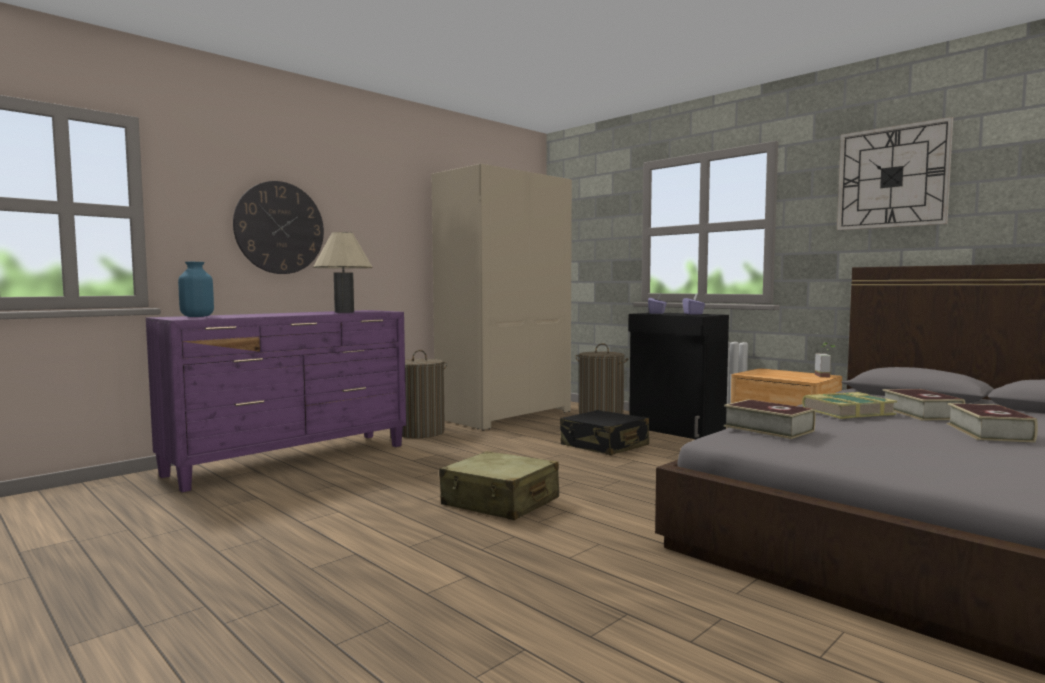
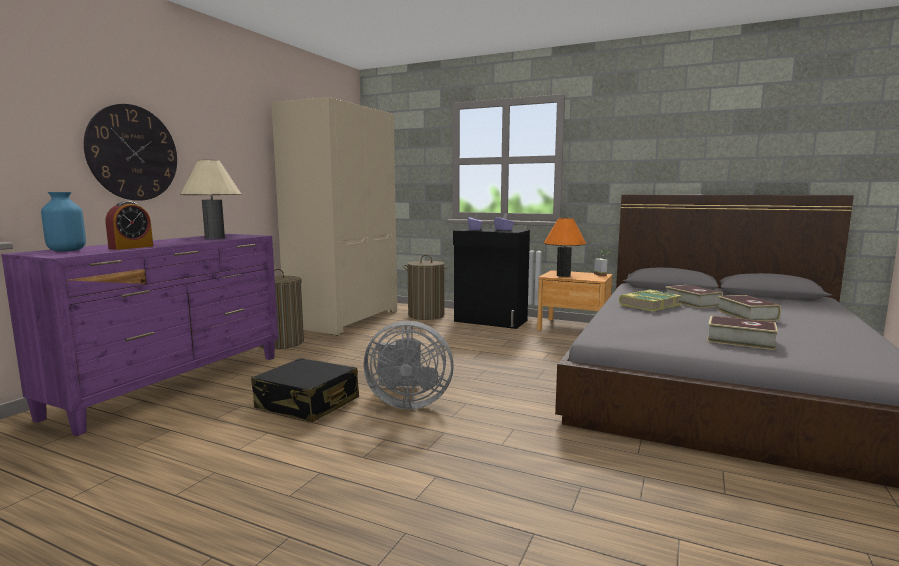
camera: 20 degrees left, 5 degrees up
(252, 316) = (131, 247): none -> alarm clock
(500, 502) = (407, 402): beige suitcase -> grey fan
(604, 446) = (448, 340): black suitcase -> black suitcase (307, 404)
(767, 374) = (563, 275): none -> orange table lamp
(768, 428) = (621, 325): book -> book (740, 340)
(892, 177) = (649, 128): wall clock -> none

